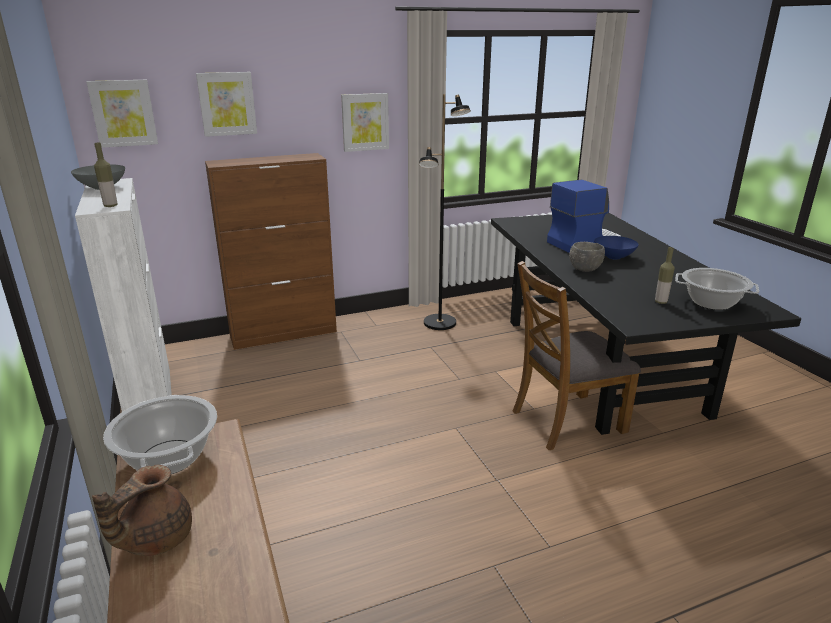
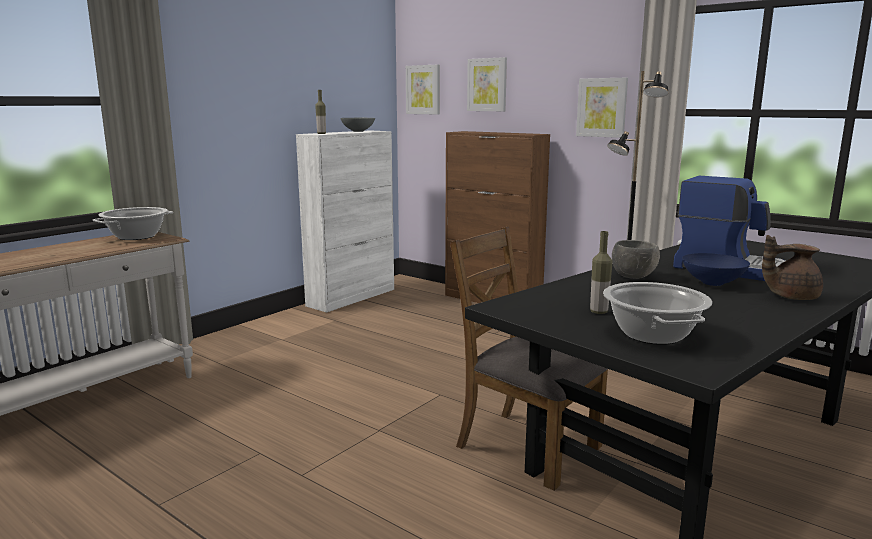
camera: 60 degrees right, 10 degrees down
(154, 539) = (62, 247): brown teapot -> brown teapot (790, 296)

